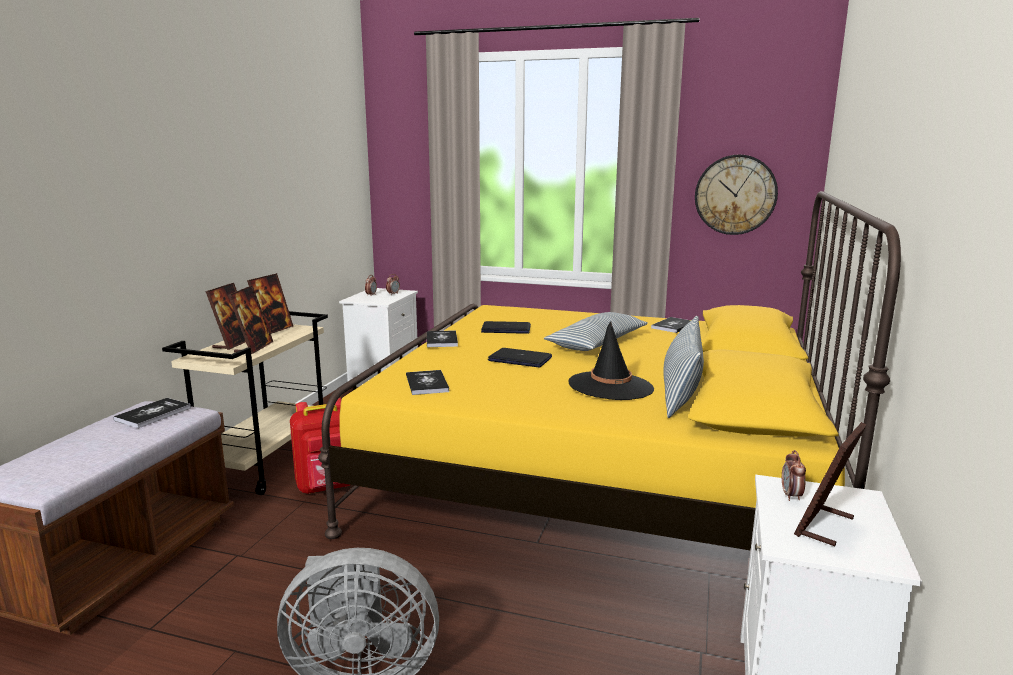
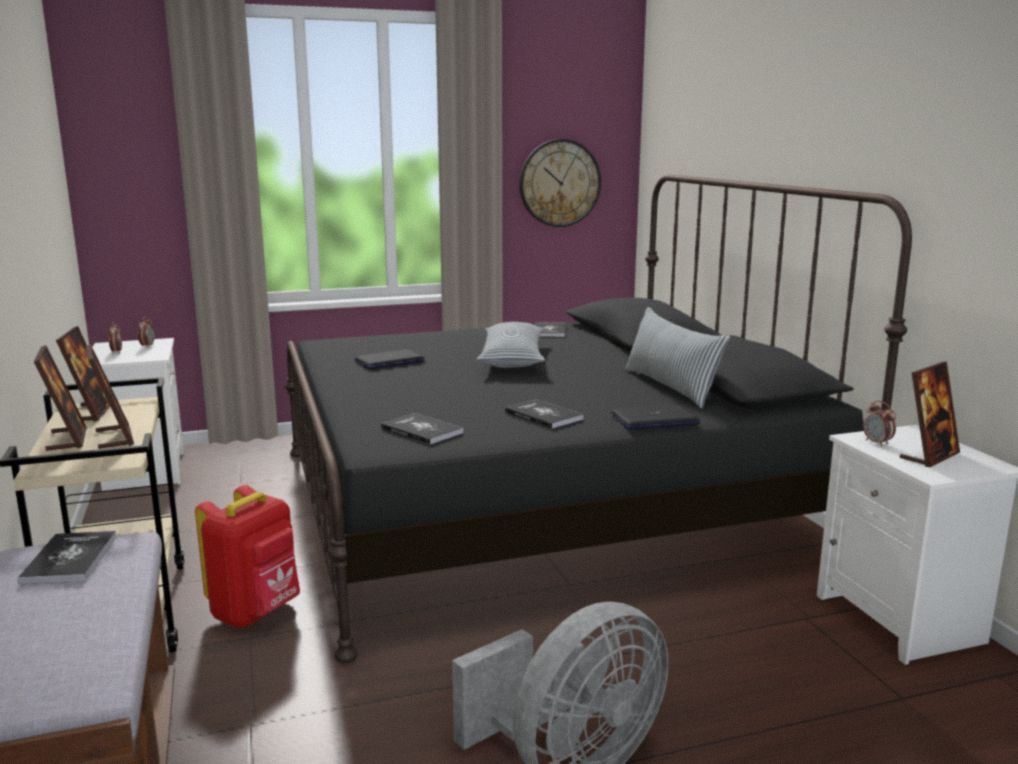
camera: 35 degrees left, 0 degrees up
(441, 340) = (342, 384): book -> book (543, 415)
(520, 359) = (469, 387): laptop -> laptop (654, 419)
(599, 471) = (540, 502): yellow bed -> black bed
(610, 386) = (604, 394): black hat -> none
(824, 526) = (929, 456): picture frame -> picture frame turned 135 degrees counterclockwise

